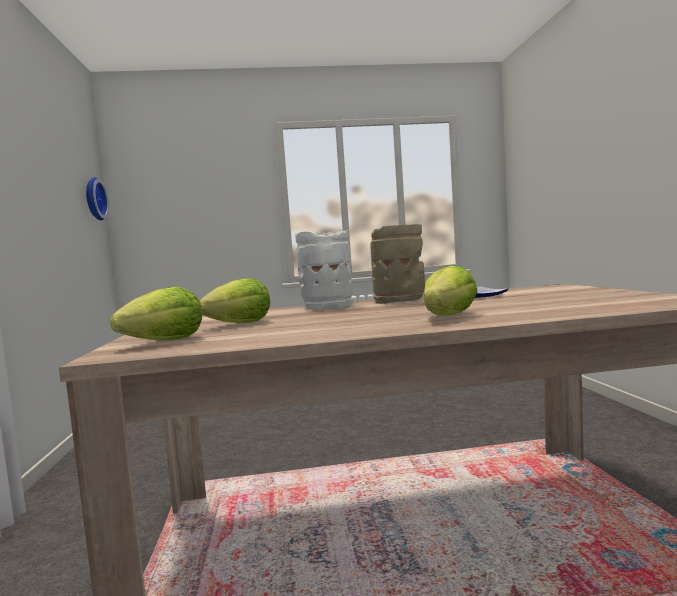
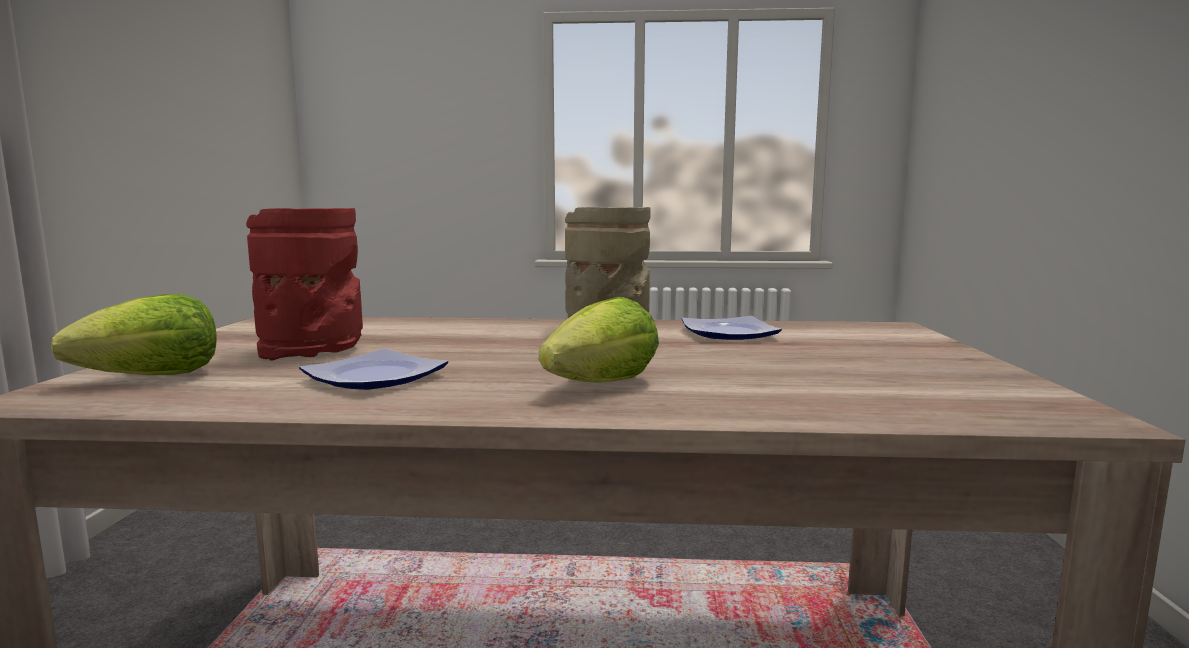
camera: 10 degrees right, 5 degrees up
(93, 199) = (271, 119): wall clock -> none
(240, 324) = (313, 351): lettuce -> red vase
(308, 327) = (372, 378): none -> plate
(327, 306) = (491, 326): white vase -> none

